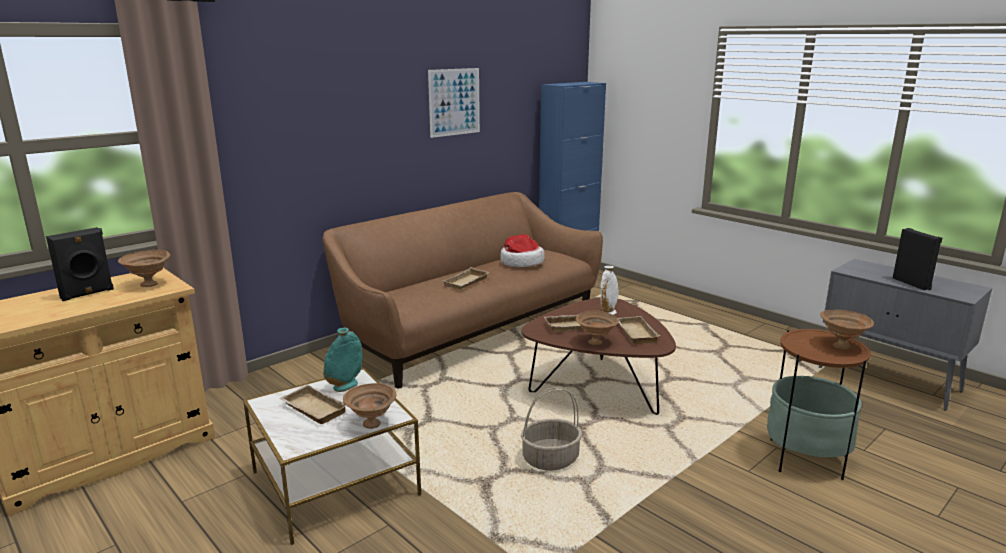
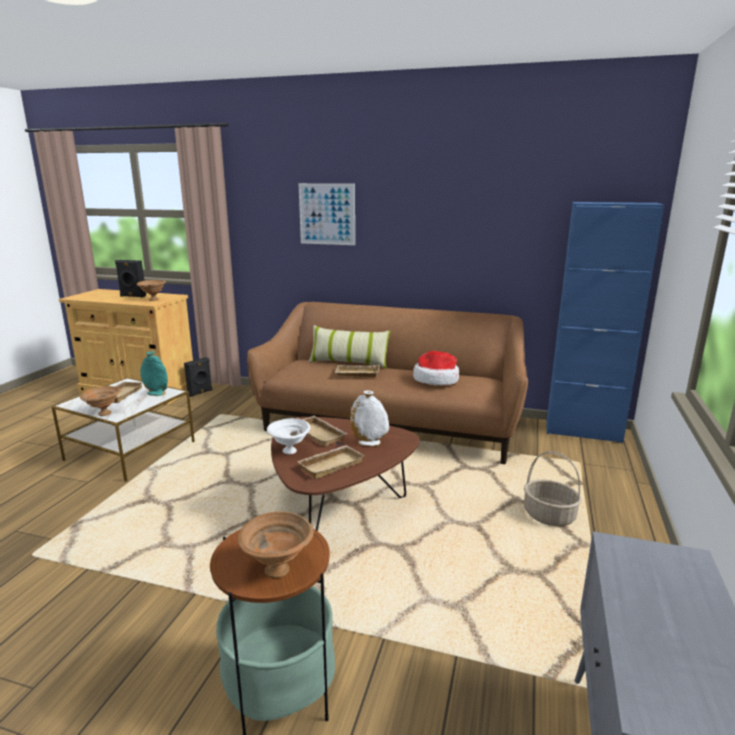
camera: 60 degrees right, 0 degrees up
(425, 280) = (349, 363): none -> pillow
(454, 102) = (445, 212): picture -> picture (327, 214)
(551, 459) = (195, 519): basket -> basket (549, 516)
(596, 342) = (290, 451): brown bowl -> white bowl
(912, 283) = (645, 628): black speaker -> black speaker (200, 393)

